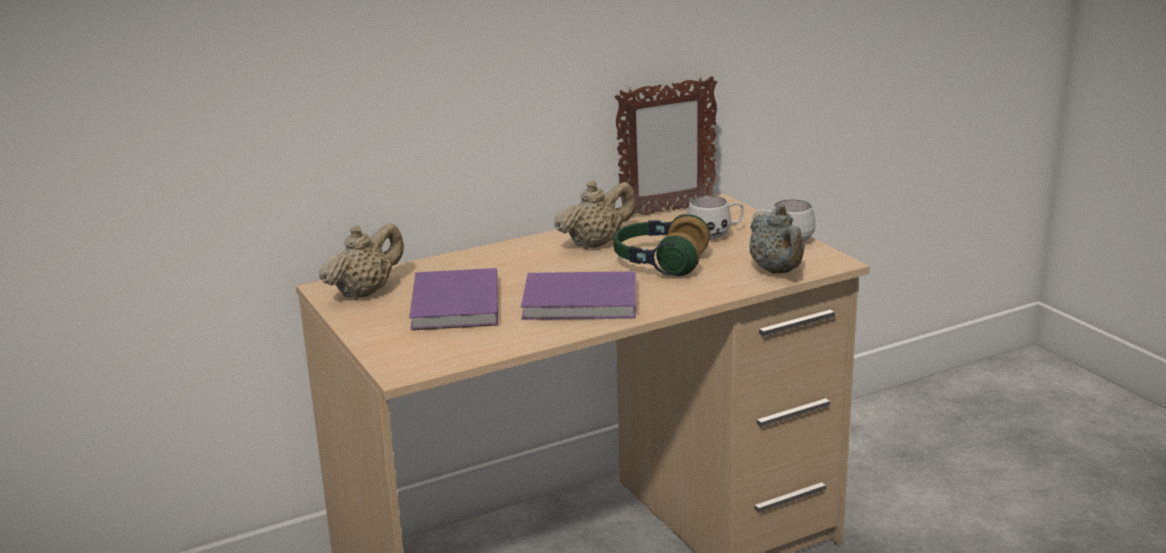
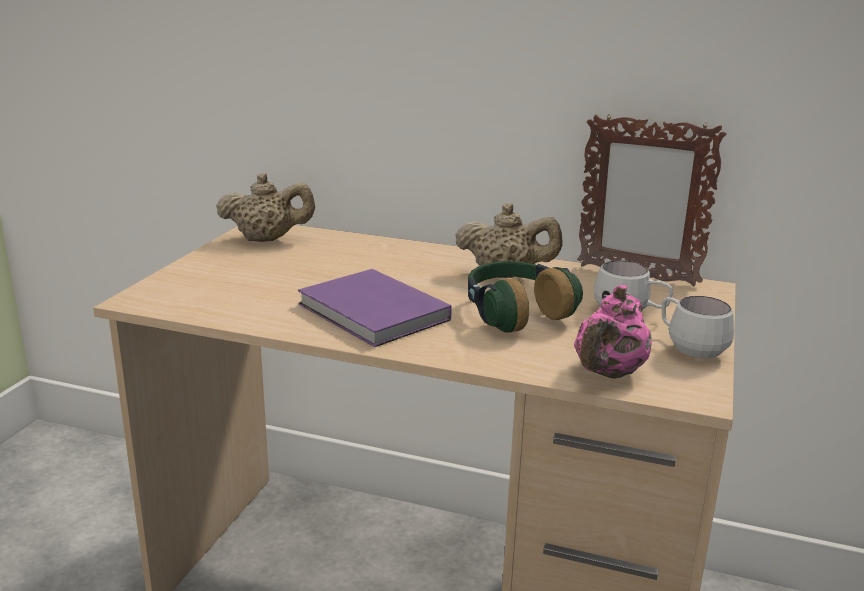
camera: 45 degrees right, 0 degrees up
(453, 306) = (288, 273): purple book -> none
(778, 271) = (608, 373): grey teapot -> pink teapot

